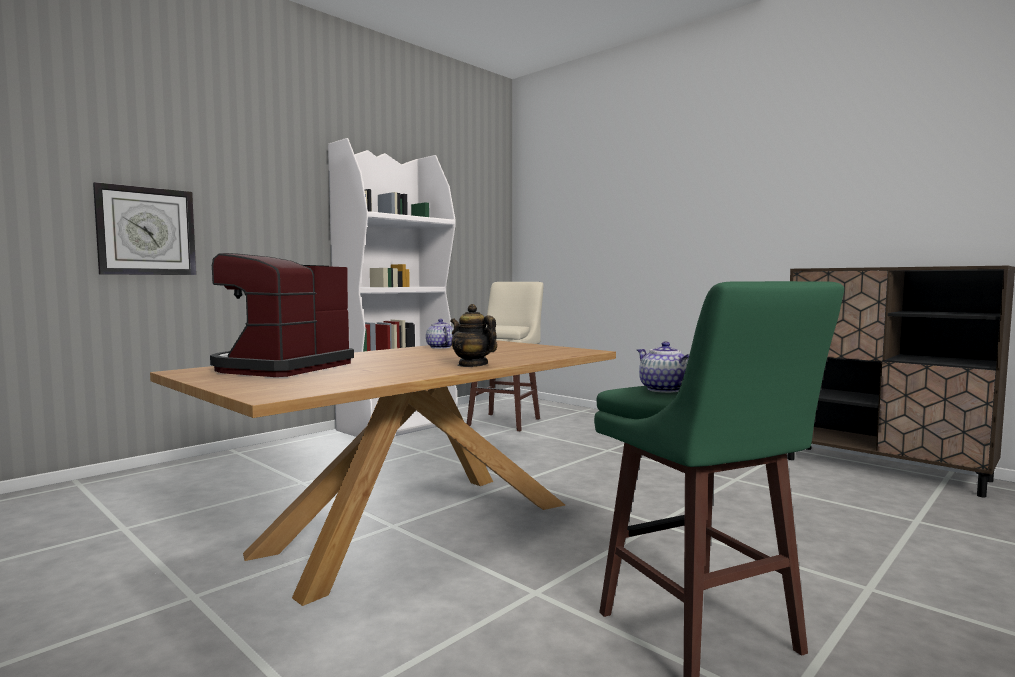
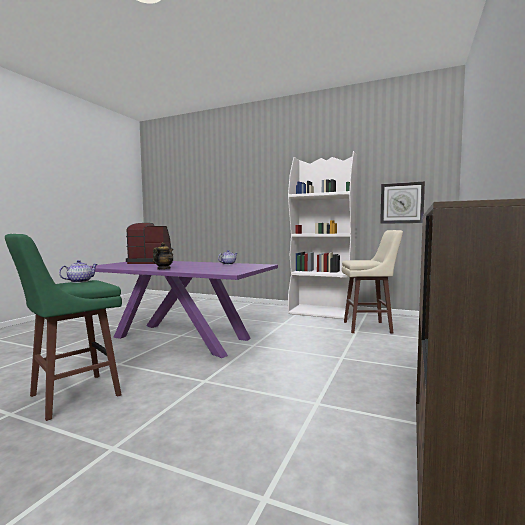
camera: 70 degrees right, 0 degrees up
(146, 231) = (228, 212): wall clock -> wall clock (402, 203)
(416, 527) = (180, 338): brown dining table -> purple dining table

